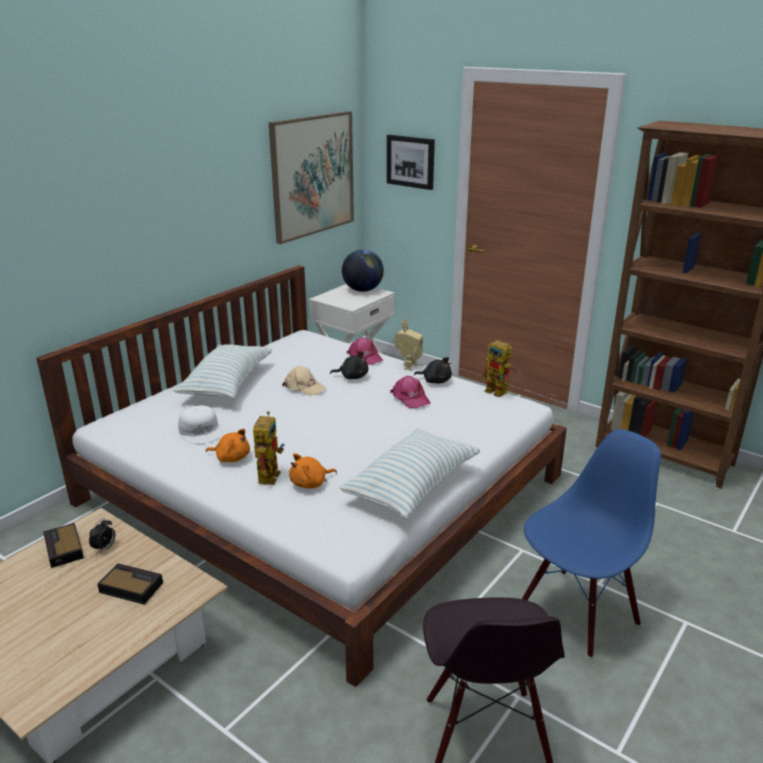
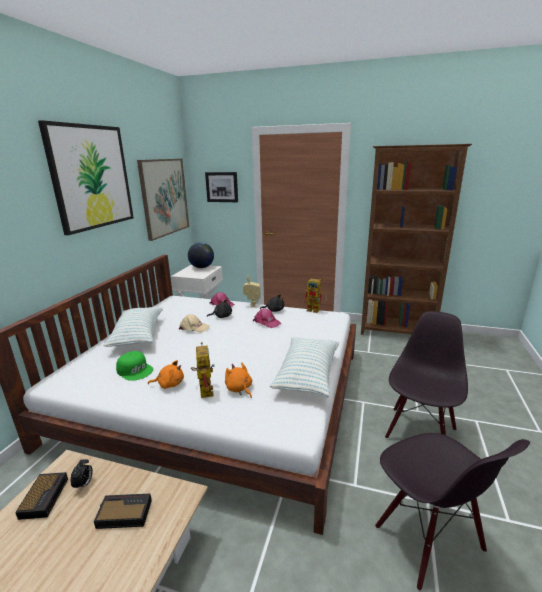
camera: 20 degrees left, 5 degrees down
(64, 549) = (45, 497): alarm clock -> alarm clock turned 135 degrees counterclockwise
(193, 155) = (91, 177): none -> picture
(201, 431) = (135, 370): white cap -> green cap
(310, 483) = (239, 389): orange plush toy -> orange plush toy turned 105 degrees clockwise
(577, 613) = (419, 432): blue chair -> black chair

